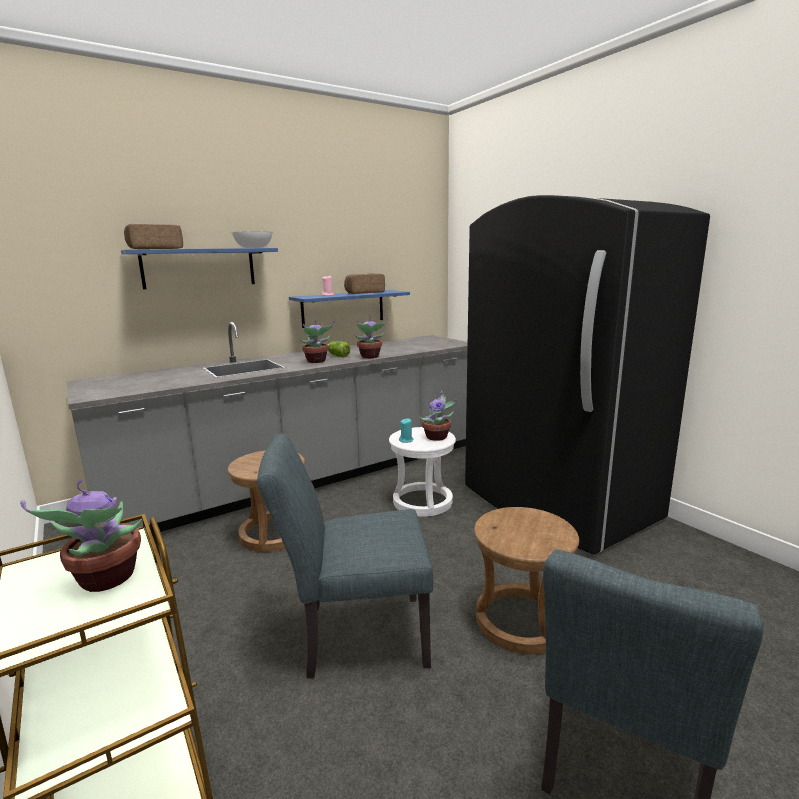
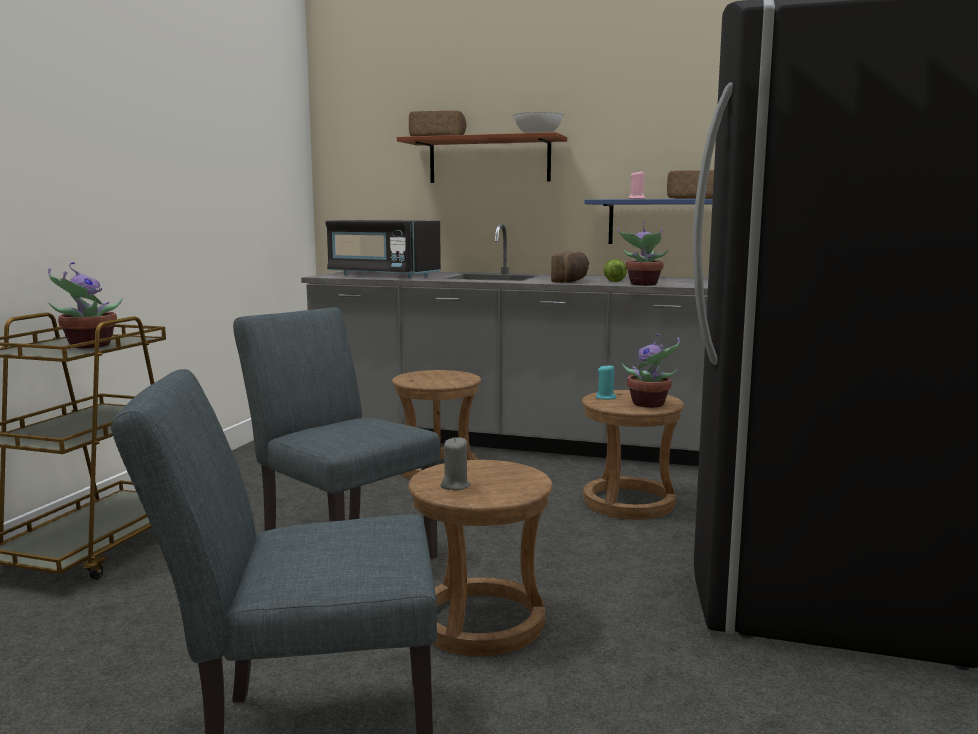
camera: 50 degrees right, 5 degrees down
(139, 383) = (381, 275): none -> black microwave
(199, 268) = (489, 160): blue shelf -> brown shelf
(316, 361) = (571, 281): potted plant -> bread
(423, 502) = (629, 502): white stool -> brown stool
(528, 541) = (455, 486): none -> grey candle

